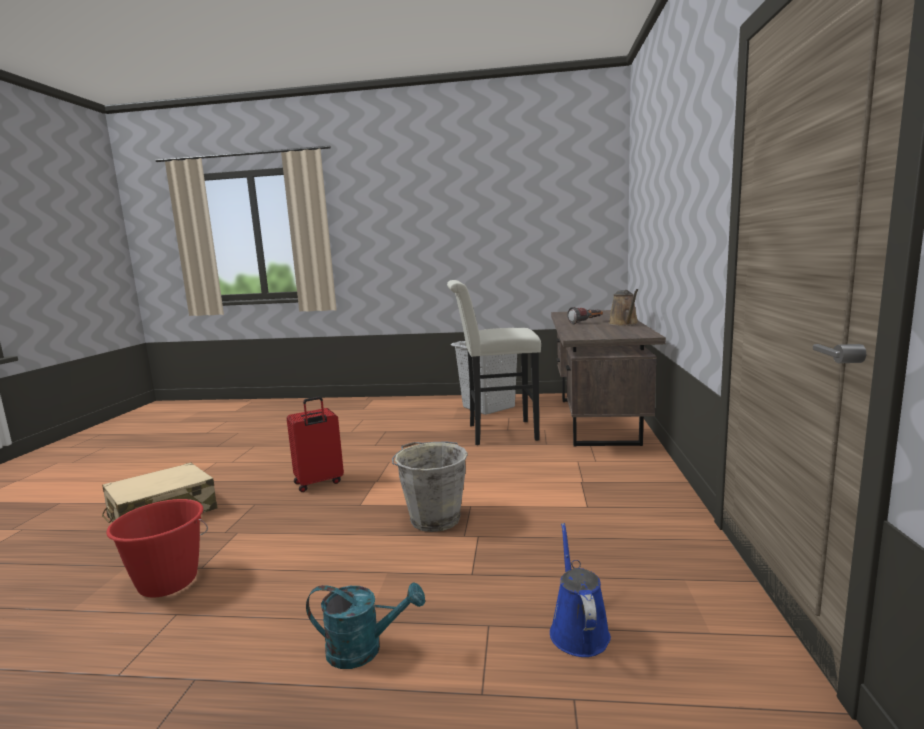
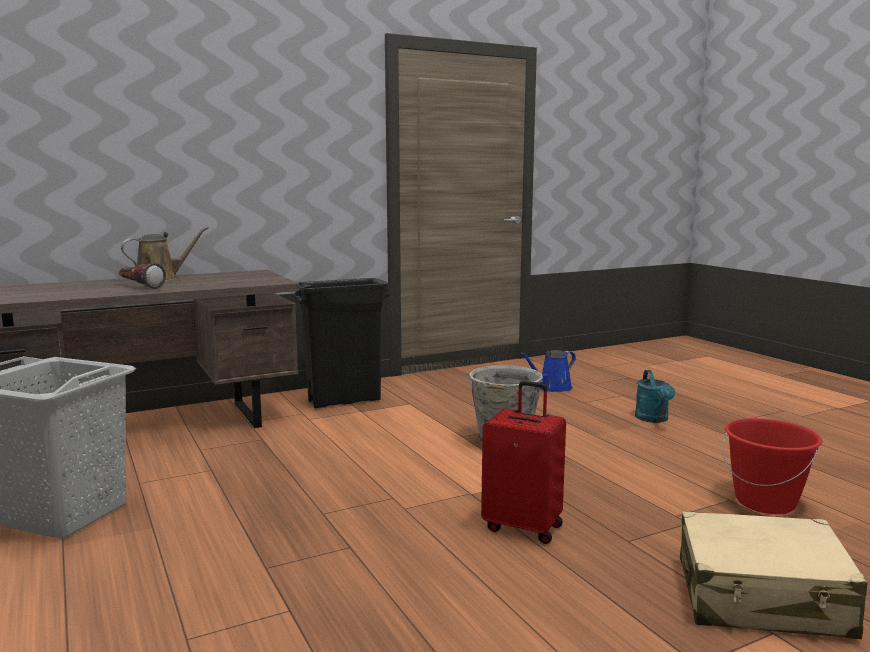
camera: 125 degrees left, 0 degrees up
(364, 649) = (654, 419): turquoise watering can -> turquoise watering can turned 150 degrees counterclockwise
(496, 433) = (230, 473): white stool -> none
(620, 480) = (345, 401): none -> black trash can

